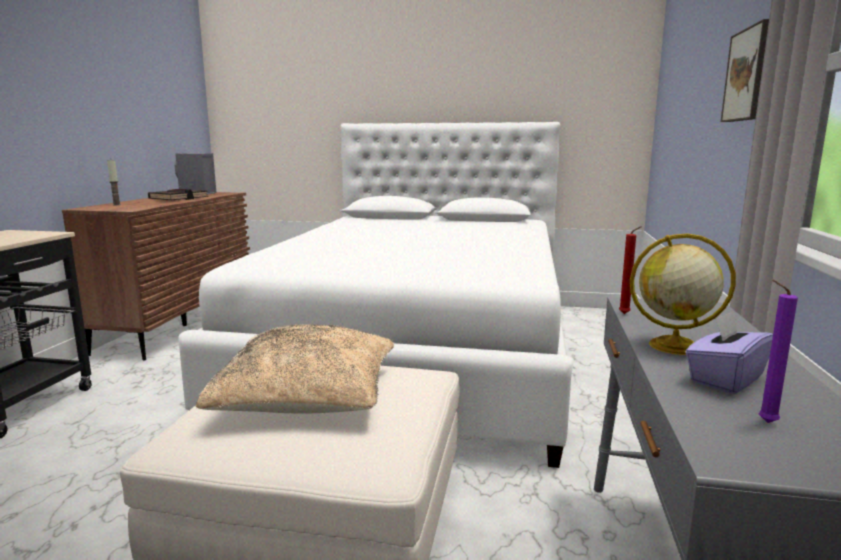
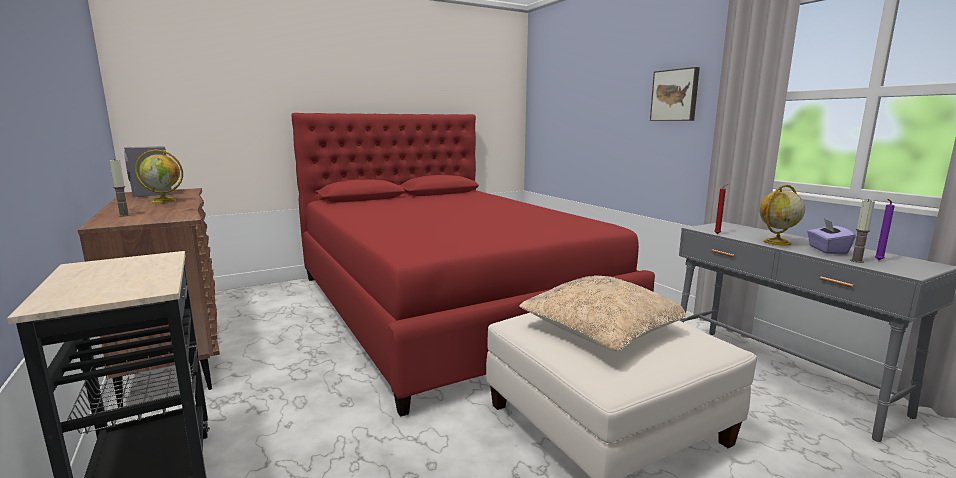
camera: 40 degrees left, 0 degrees up
(179, 199) = (164, 201): black book -> globe
(418, 351) = (448, 305): white bed -> red bed
(705, 408) = (856, 261): none -> candle

